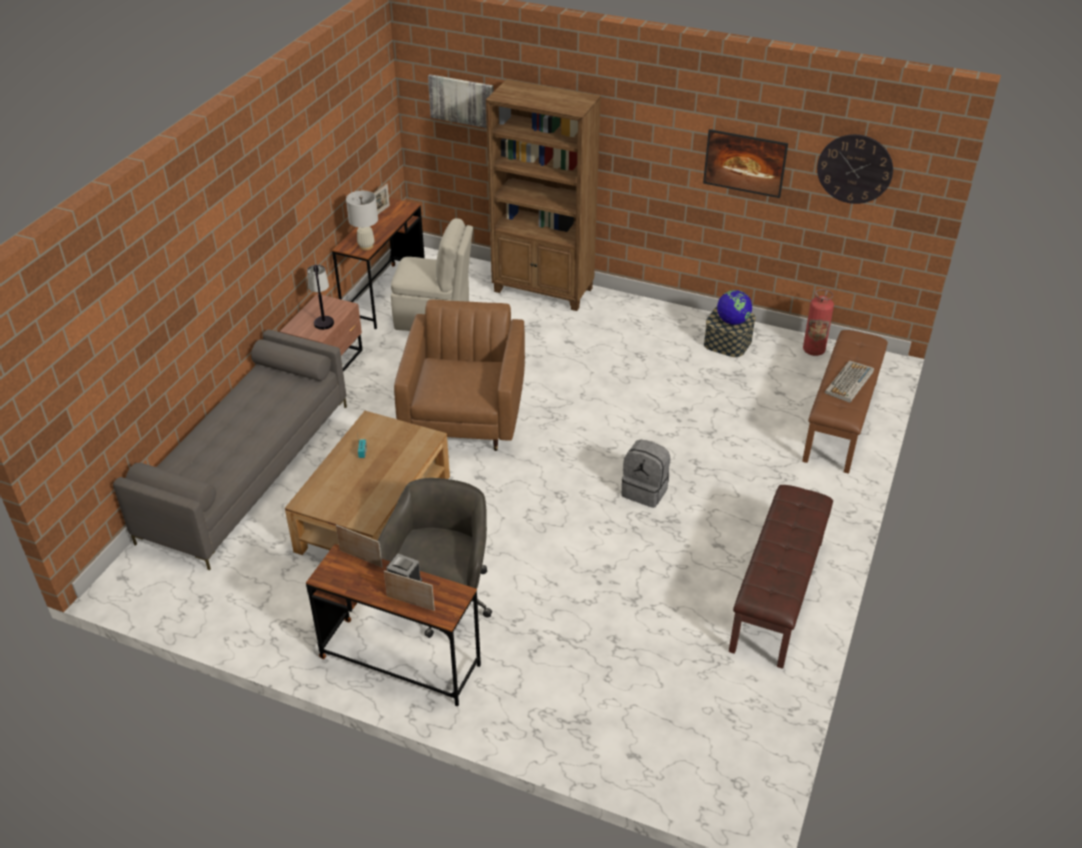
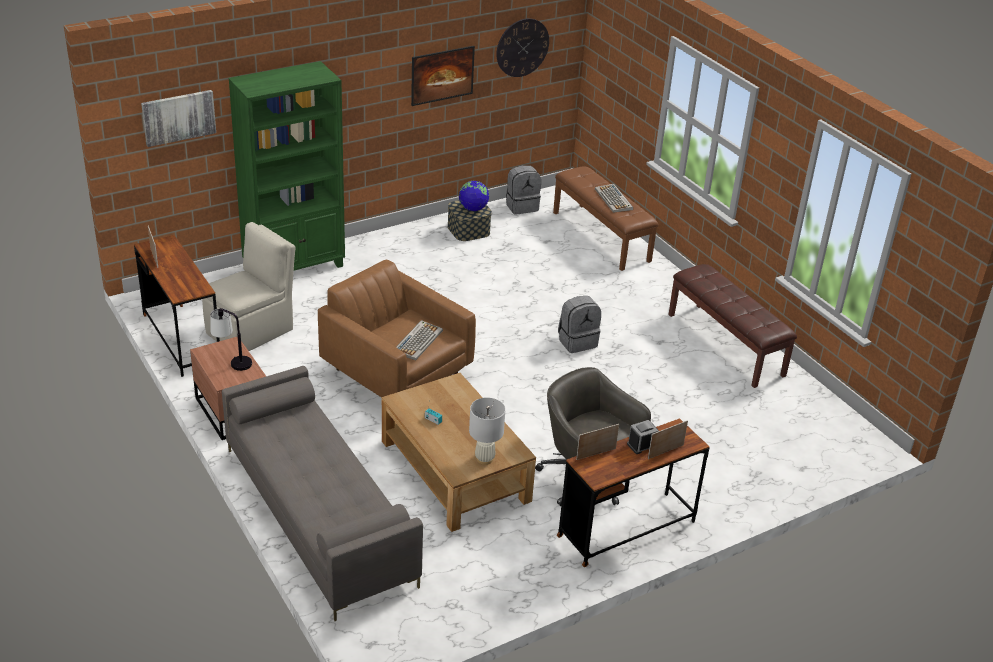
camera: 55 degrees left, 5 degrees down
(366, 246) = (196, 285): white table lamp -> white table lamp (484, 459)
(457, 387) = (418, 341): none -> keyboard
(543, 290) = (295, 266): brown bookcase -> green bookcase
(813, 350) = (522, 206): fire extinguisher -> grey backpack

